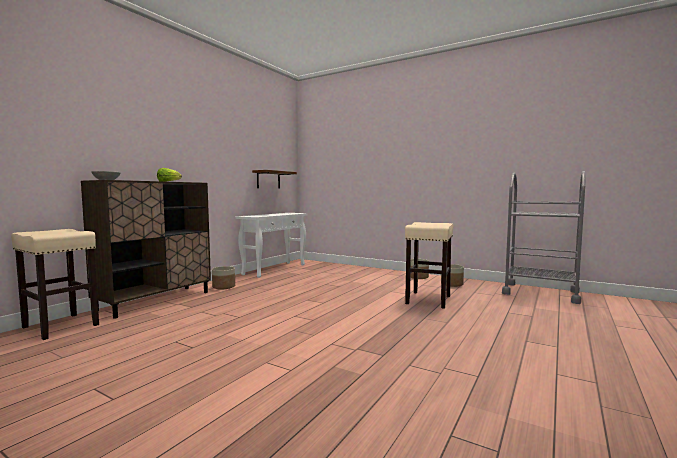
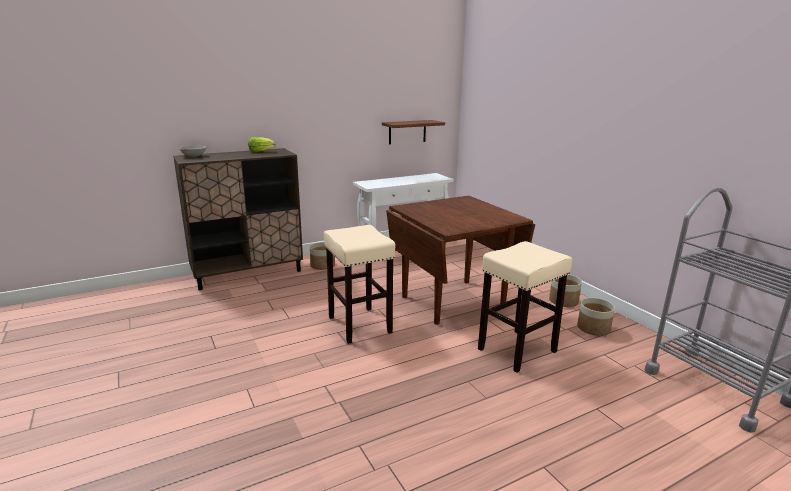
camera: 30 degrees right, 15 degrees up
(60, 326) = (158, 289): beige stool -> beige stool (359, 324)
(352, 287) = (452, 300): none -> brown dining table

